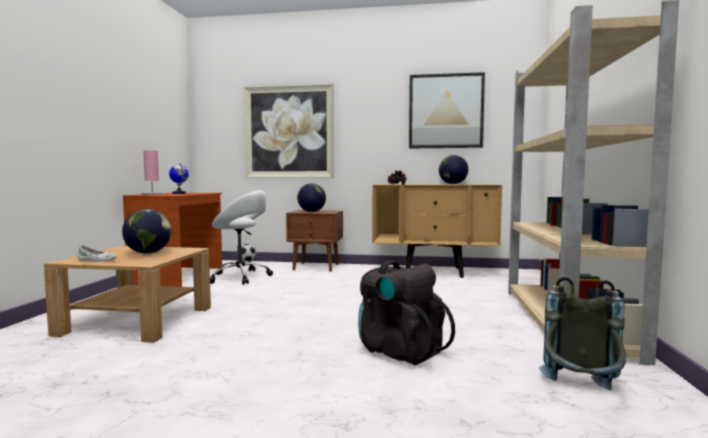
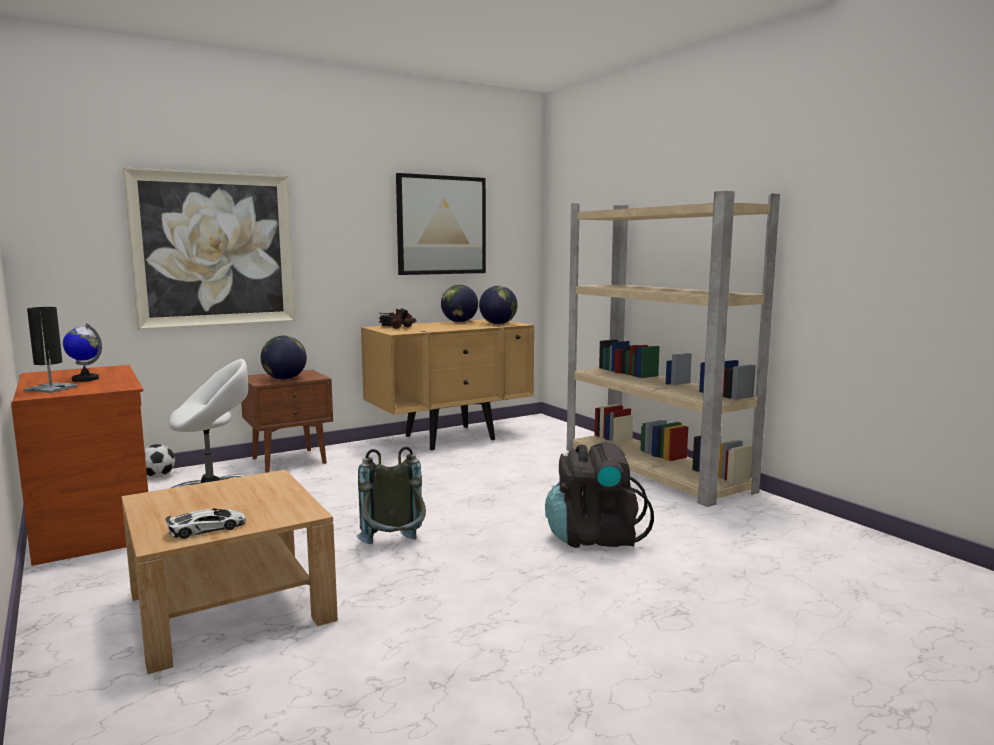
camera: 40 degrees left, 5 degrees up
(96, 260) = (207, 528): white shoe -> toy car
(148, 253) = (233, 497): globe -> globe (498, 324)
(152, 194) = (51, 388): pink table lamp -> black table lamp
(581, 394) = (758, 529): grey backpack -> grey backpack (394, 549)

